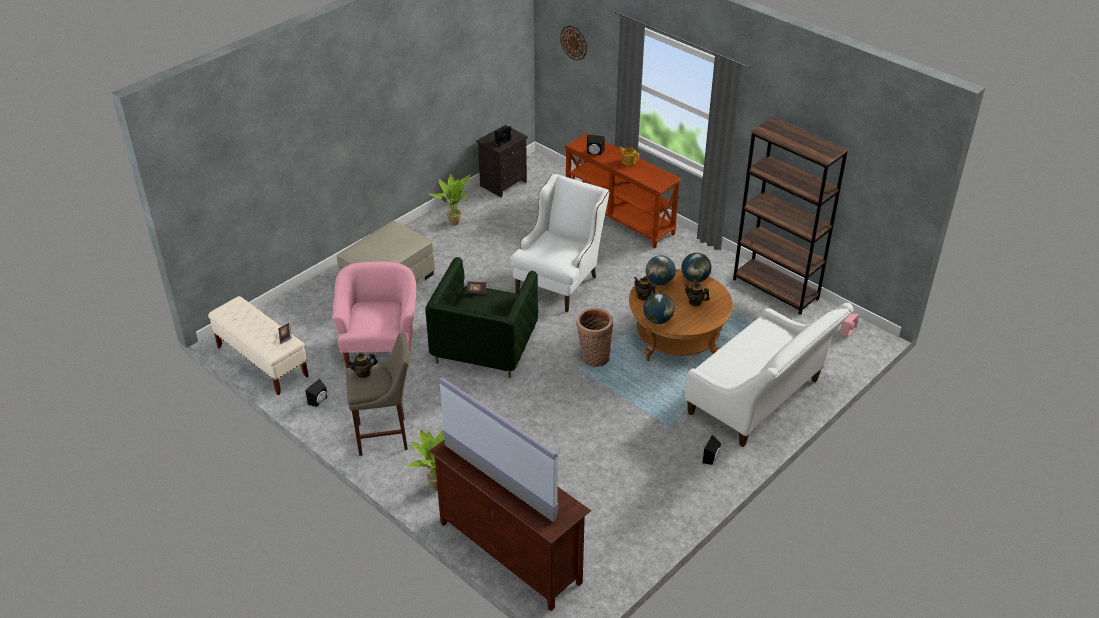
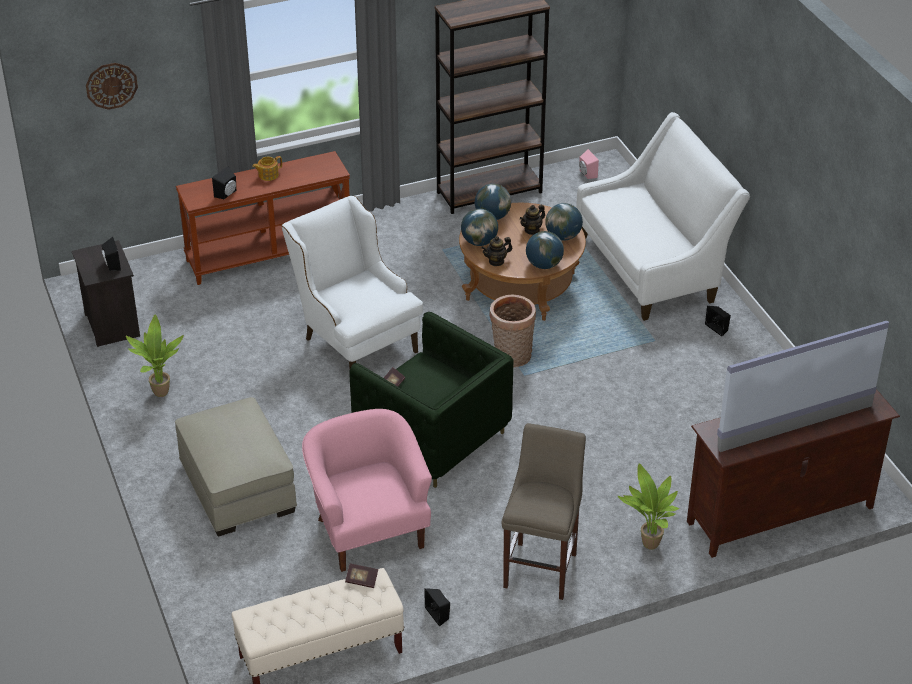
camera: 65 degrees left, 0 degrees up
(363, 373) = (527, 502): teapot -> none
(380, 346) = (369, 529): pink armchair -> pink armchair turned 45 degrees clockwise
(700, 319) = (563, 236): none -> globe

